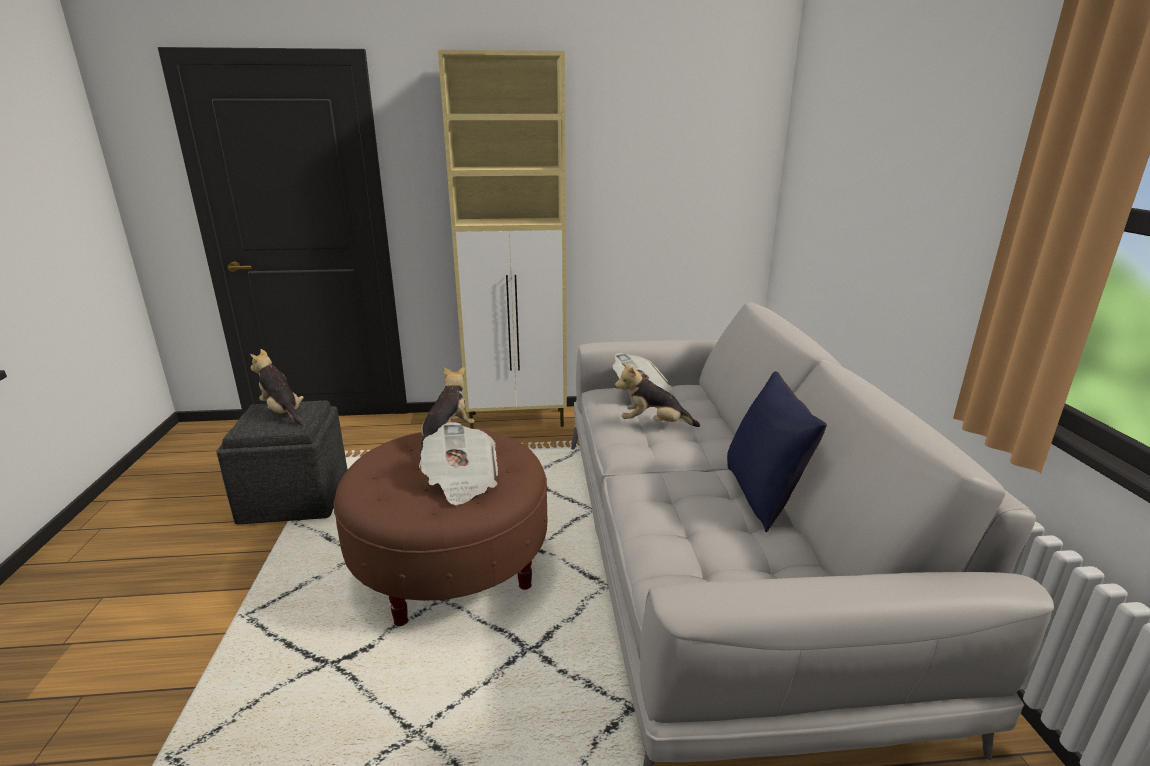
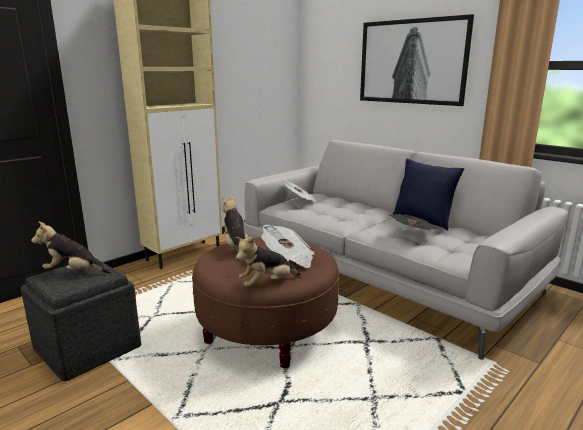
camera: 40 degrees left, 5 degrees down
(654, 424) = (331, 211): plush toy -> plush toy (267, 284)
(689, 514) = (412, 234): none -> newspaper
(909, 175) = (412, 62): none -> picture

